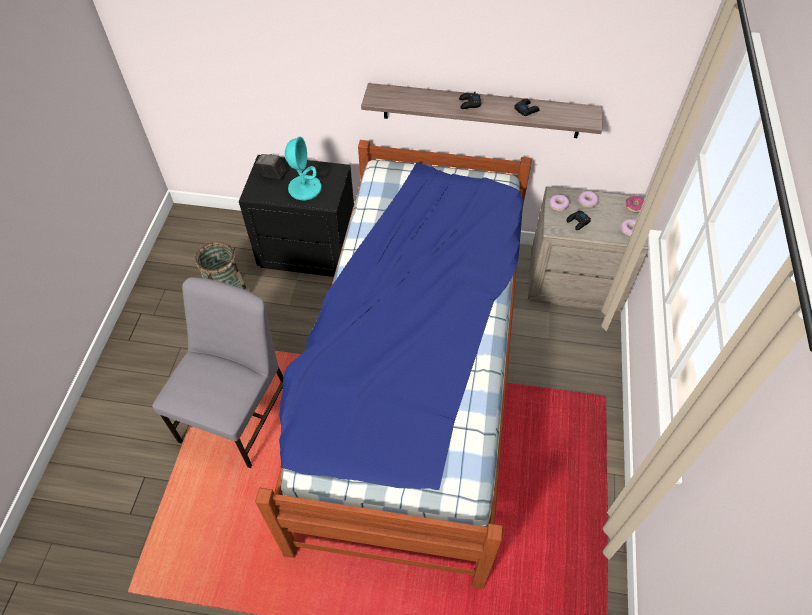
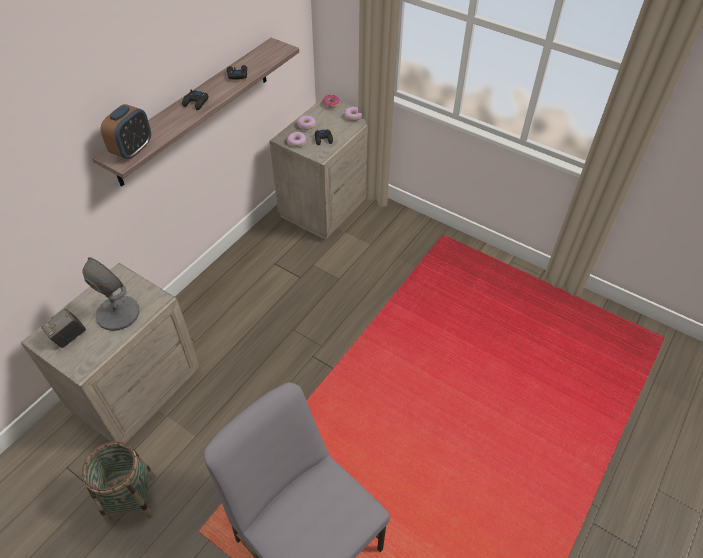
camera: 65 degrees left, 5 degrees down
(305, 188) = (117, 313): turquoise table lamp -> grey table lamp
(308, 250) = (135, 389): black nightstand -> beige nightstand
(389, 98) = (133, 150): none -> alarm clock
(413, 379) = (355, 357): bed -> none

